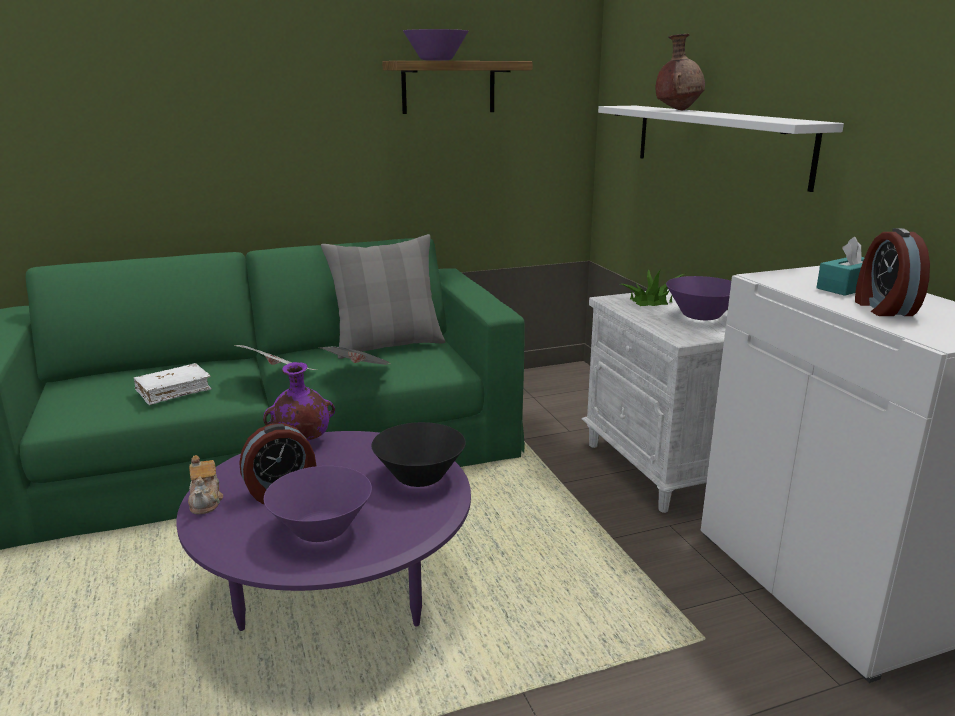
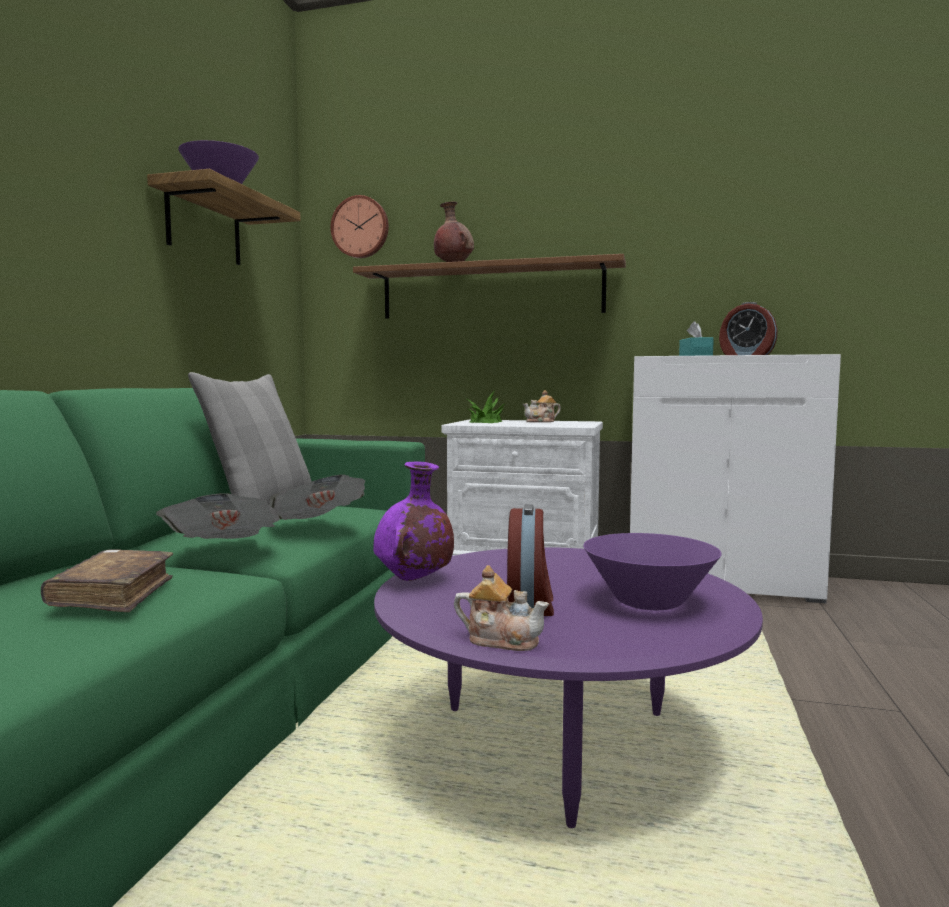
camera: 55 degrees left, 15 degrees down
(174, 391) = (114, 595): white book -> brown book
(419, 477) = (581, 558): black bowl -> none
(634, 53) = (361, 227): none -> wall clock
(701, 316) = (541, 421): purple bowl -> teapot
(717, 142) = (491, 291): white shelf -> brown shelf

